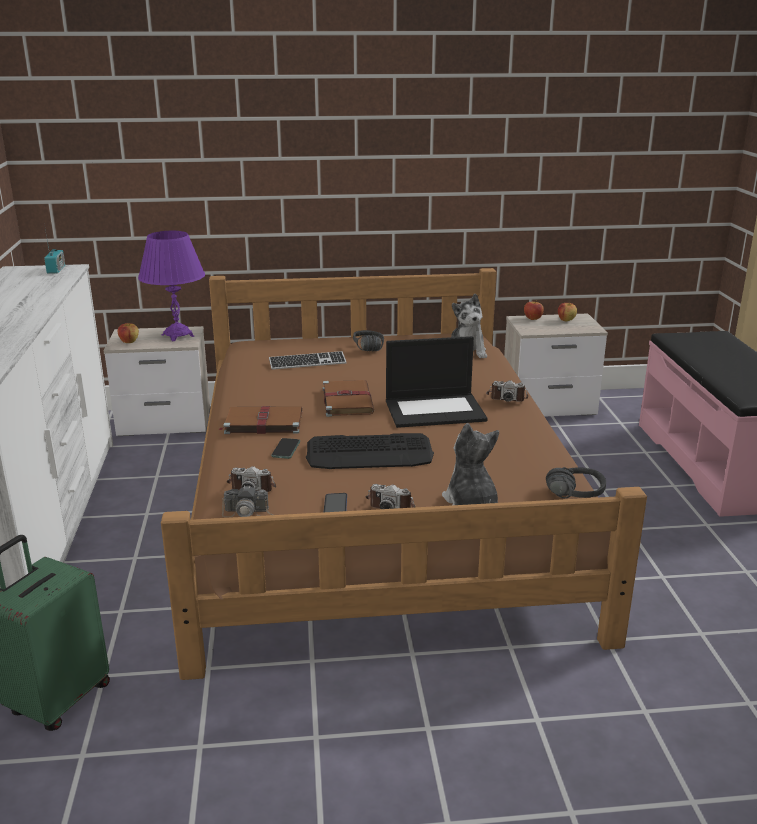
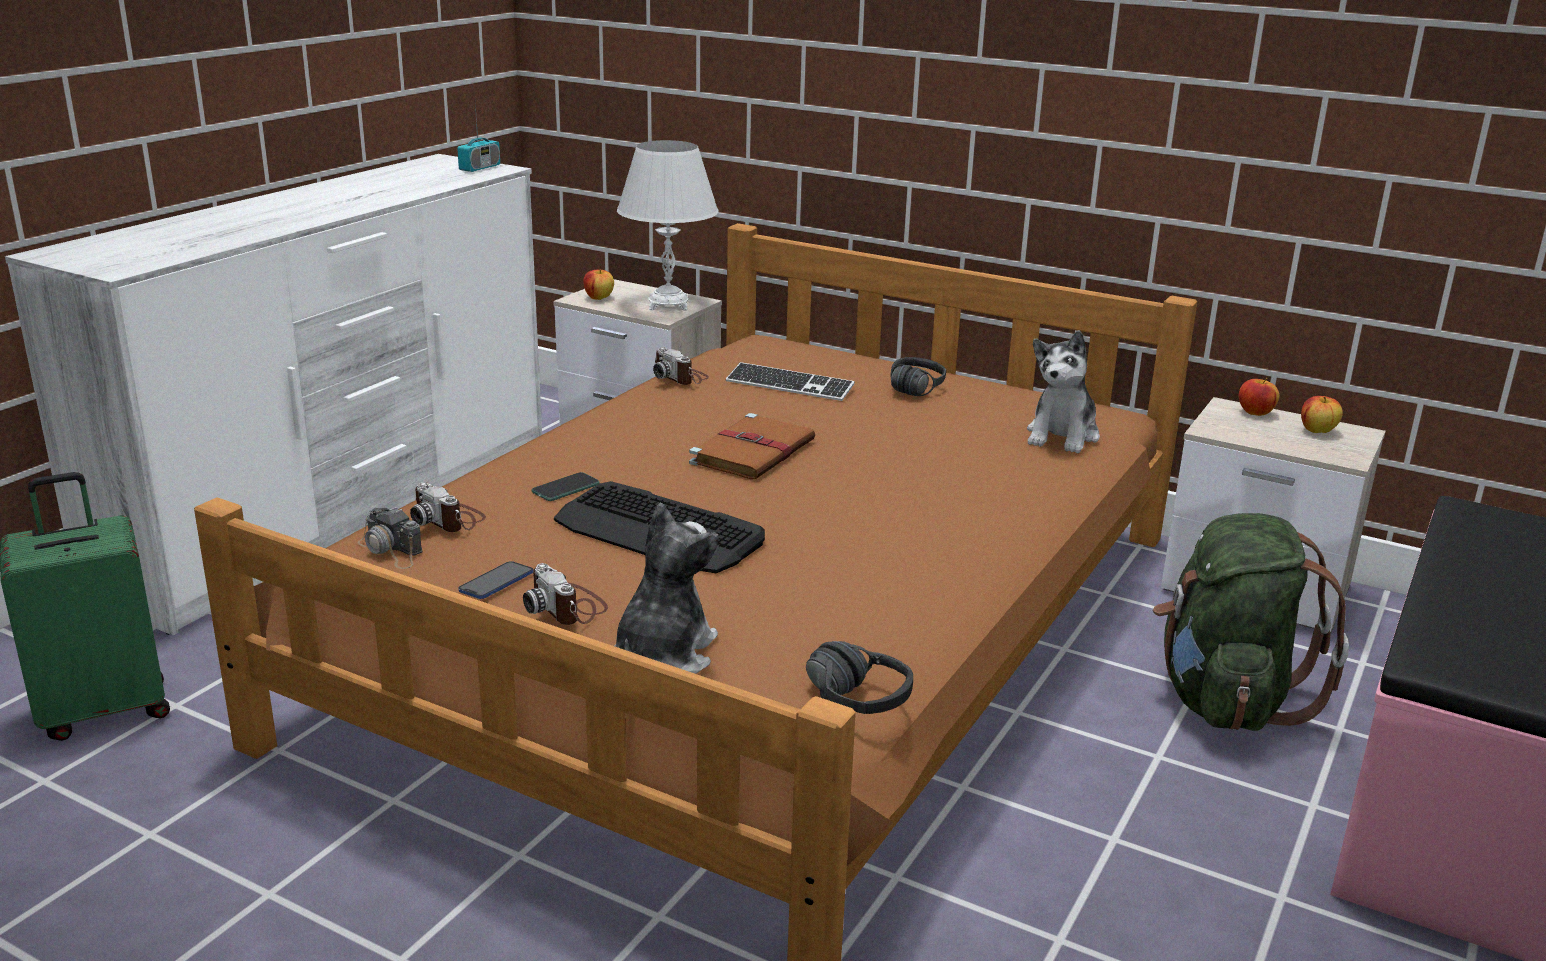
camera: 35 degrees right, 0 degrees up
(177, 335) = (668, 304): purple table lamp -> white table lamp
(262, 423) = (595, 446): brown book -> none
(435, 410) = (856, 504): laptop -> none
(506, 397) = (1003, 521): camera -> camera (680, 377)
(595, 456) = (1225, 699): none -> green backpack

